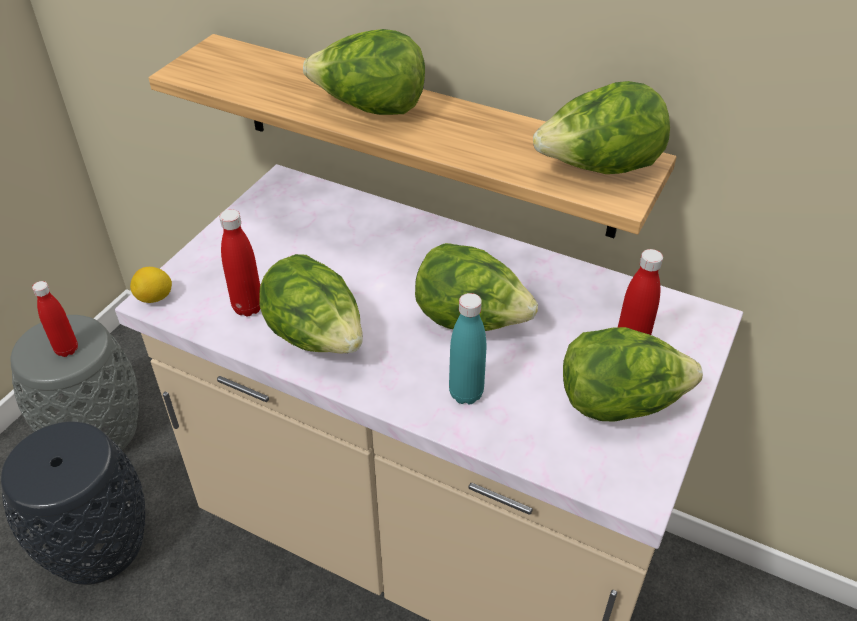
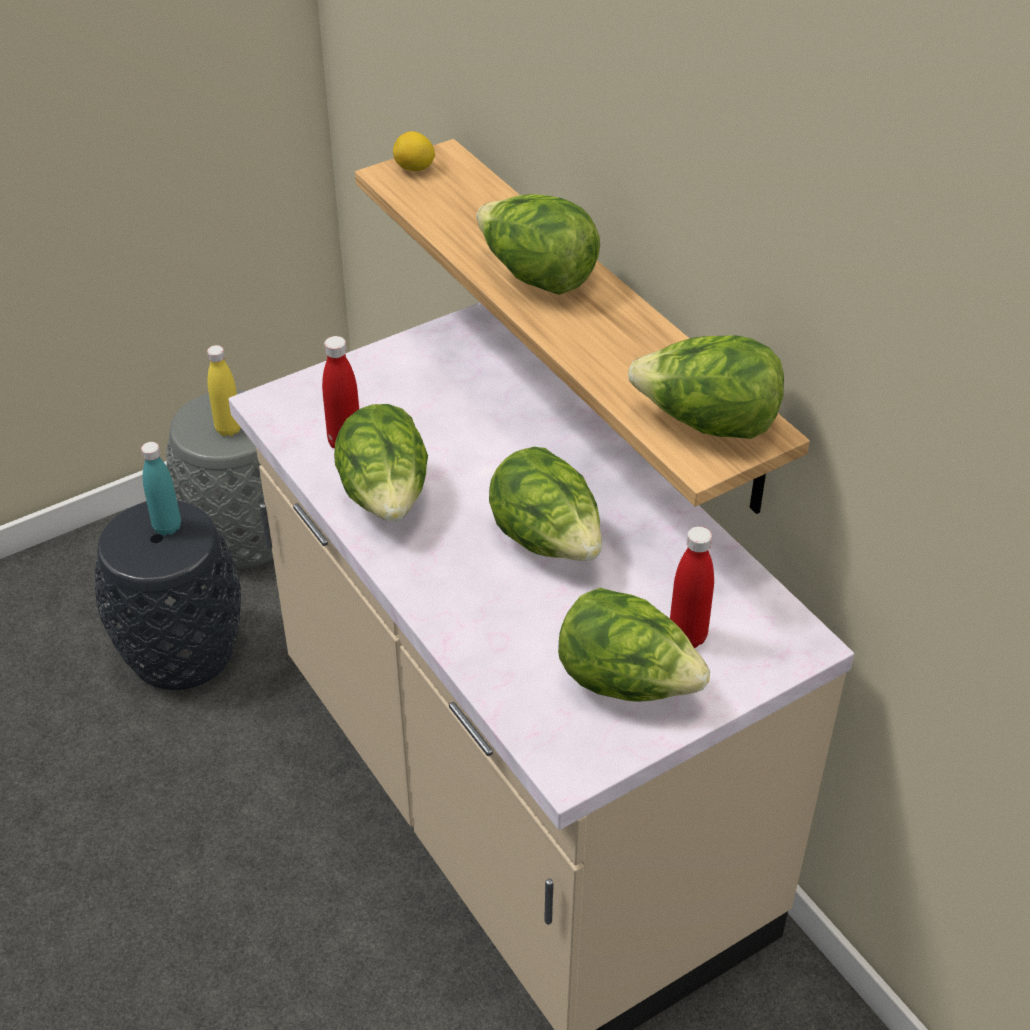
camera: 30 degrees right, 0 degrees up
(67, 350) = (228, 429): red bottle -> yellow bottle
(155, 298) = (269, 401): lemon -> lemon (414, 169)
(466, 393) = (483, 609): turquoise bottle -> turquoise bottle (167, 527)

